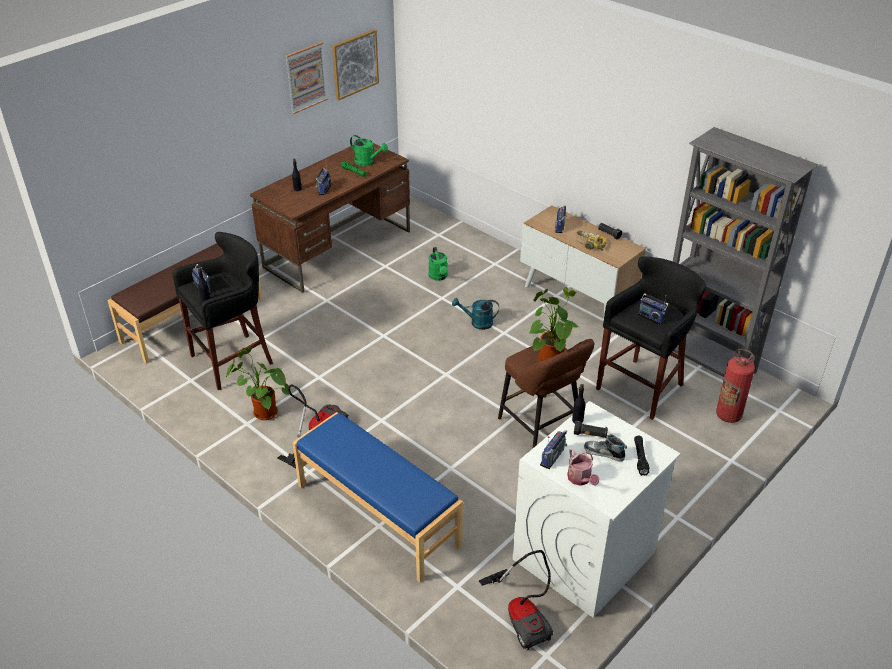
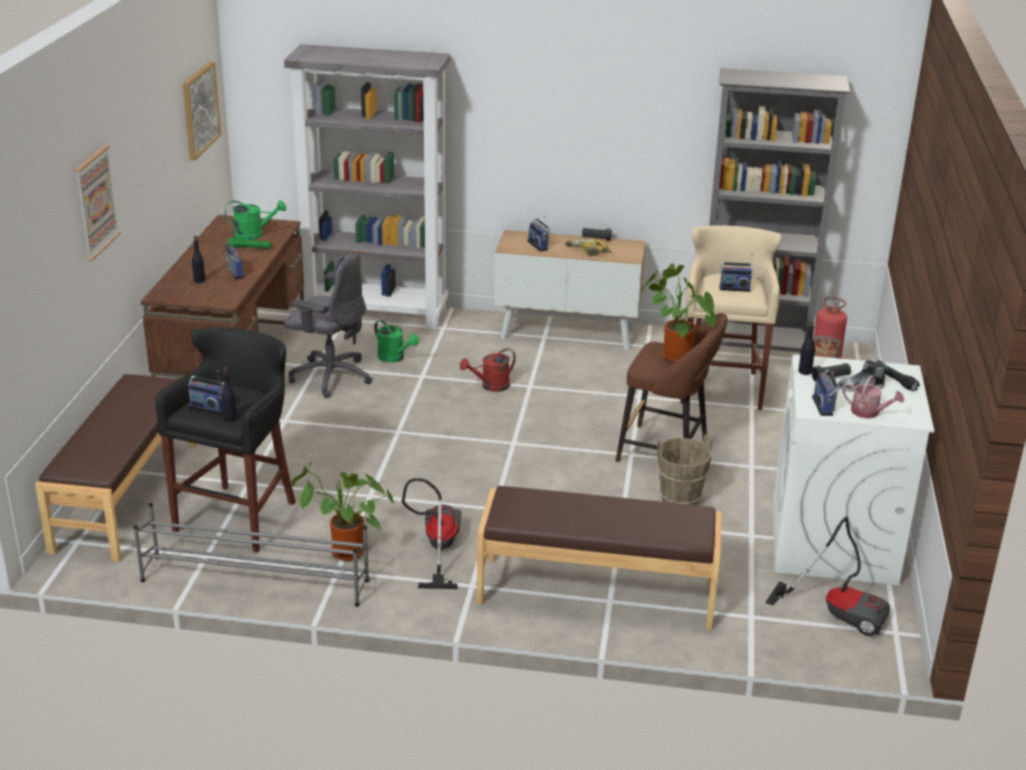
camera: 35 degrees left, 10 degrees down
(198, 409) = (254, 580): none -> grey shoe rack
(306, 77) = (167, 129): picture -> picture (96, 202)
(377, 515) = (596, 593): blue bench -> brown bench
(385, 277) = (330, 376): none -> grey office chair
(463, 237) = (377, 313): none -> grey bookcase
(477, 323) = (490, 386): turquoise watering can -> red watering can
(509, 469) = (680, 500): none -> brown bucket
(642, 386) = (721, 386): black stool -> beige stool

